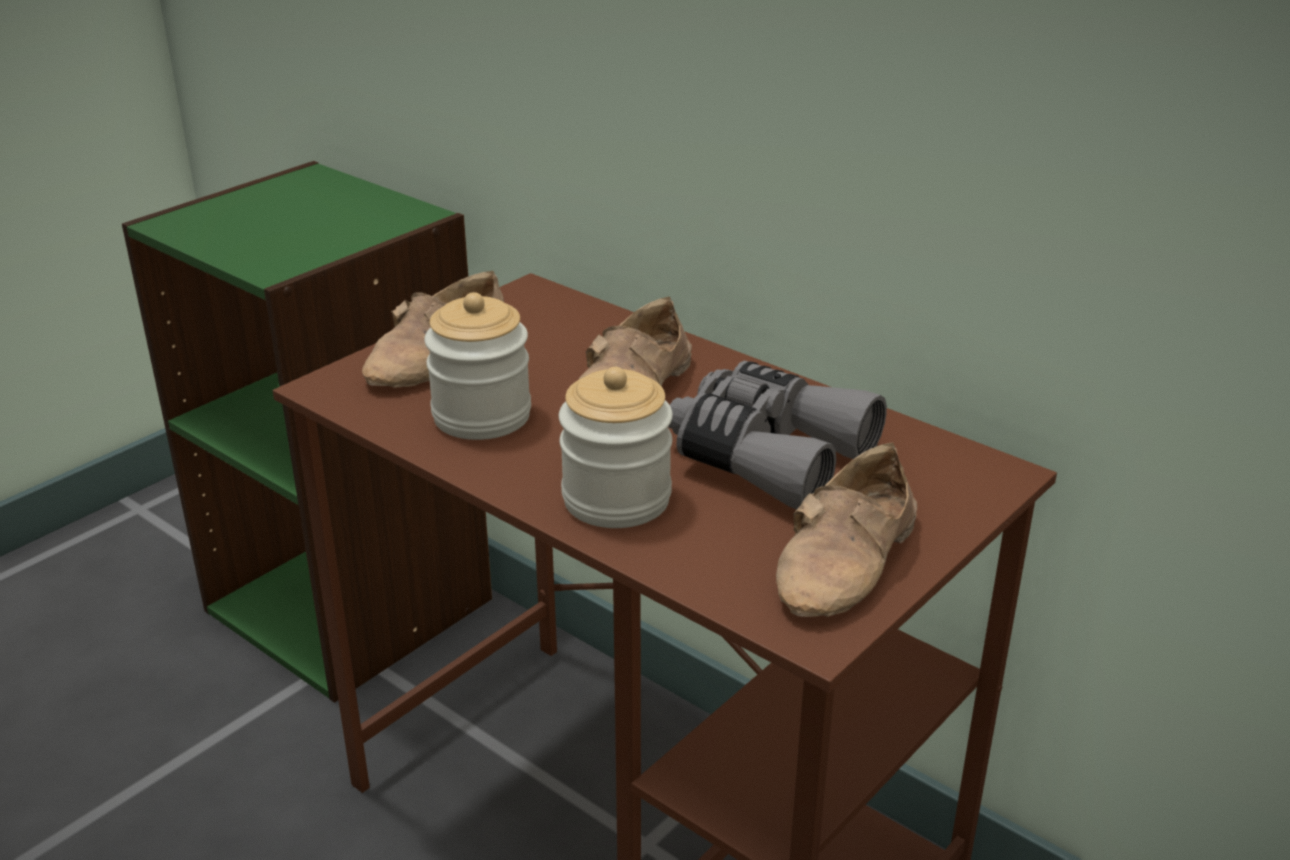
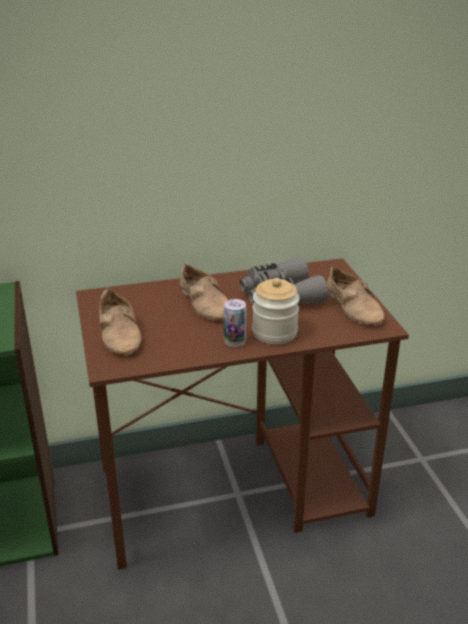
camera: 55 degrees left, 0 degrees up
(482, 416) = (182, 339): jar -> none
(535, 468) = (235, 341): none -> can

